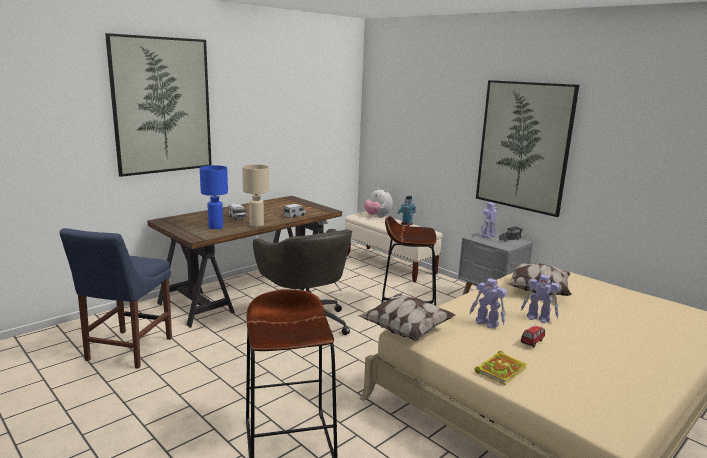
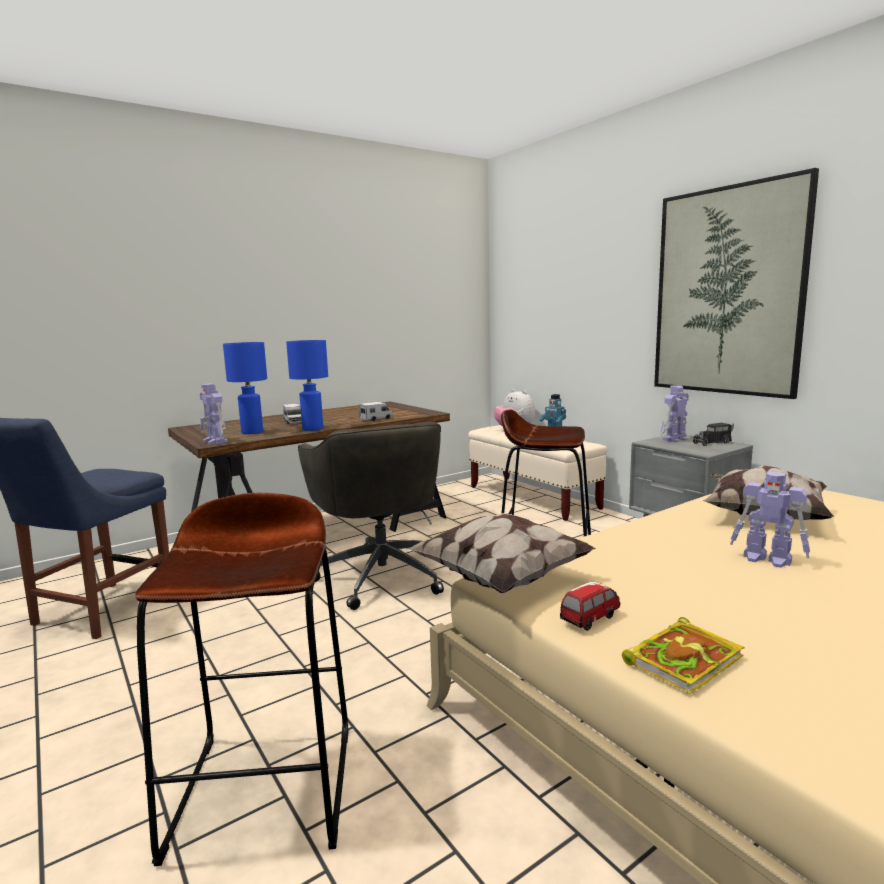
camera: 10 degrees right, 5 degrees down
(162, 106) = (186, 267): picture -> none
(257, 225) = (313, 429): beige table lamp -> blue table lamp
(487, 323) = (662, 567): toy robot -> toy robot (215, 441)
(532, 341) = (755, 602): toy car -> toy car (590, 618)

